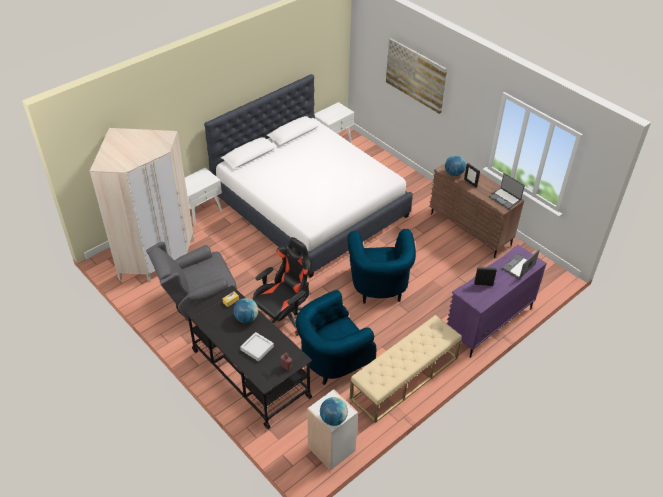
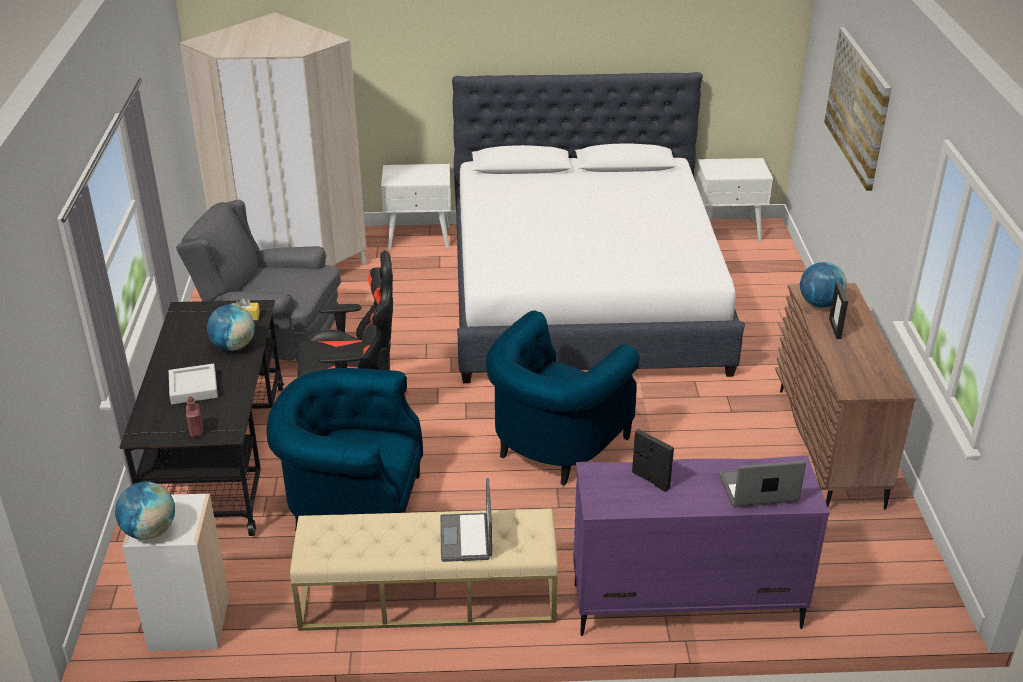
camera: 40 degrees right, 10 degrees down
(505, 198) = (876, 378): laptop -> laptop (467, 538)

